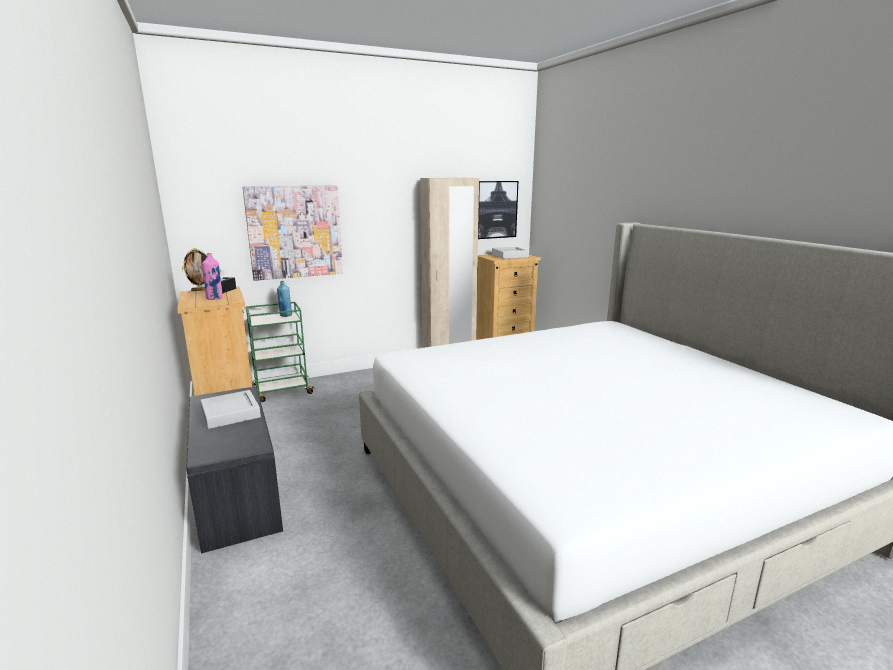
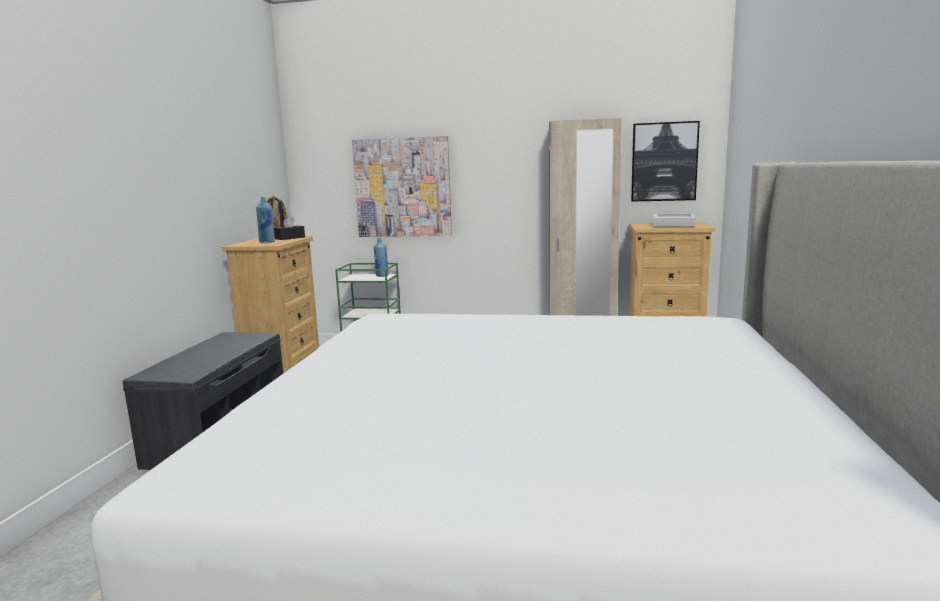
camera: 35 degrees right, 5 degrees down
(215, 298) = (267, 242): pink bottle -> blue bottle
(230, 413) = (220, 349): grey tray -> none

